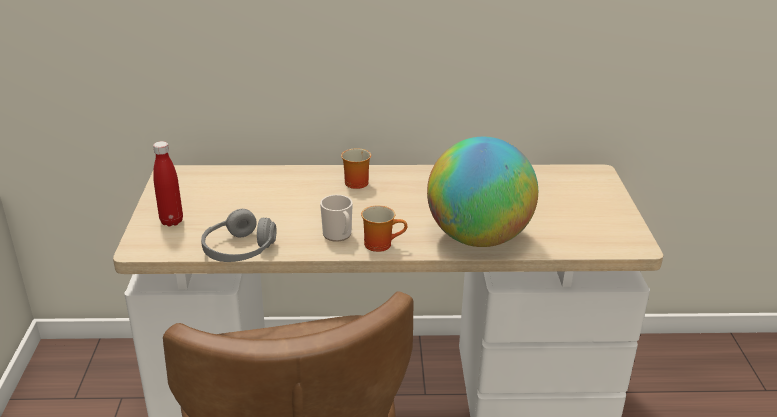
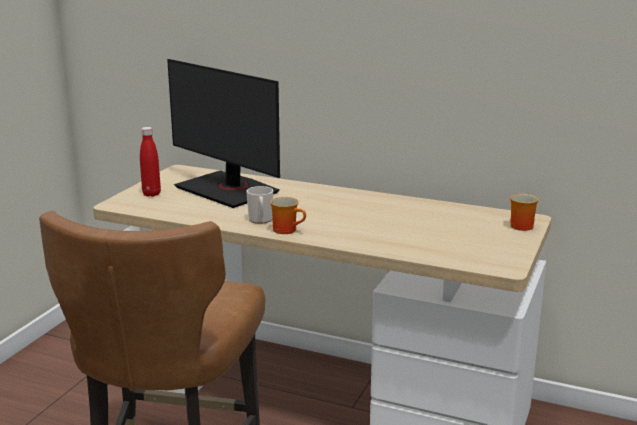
camera: 25 degrees right, 10 degrees down
(239, 250) = (180, 216): grey headphones -> none
(258, 195) = (228, 190): none -> monitor
(354, 181) = (309, 193): mug -> mug (520, 225)
(478, 237) = (369, 239): globe -> none

